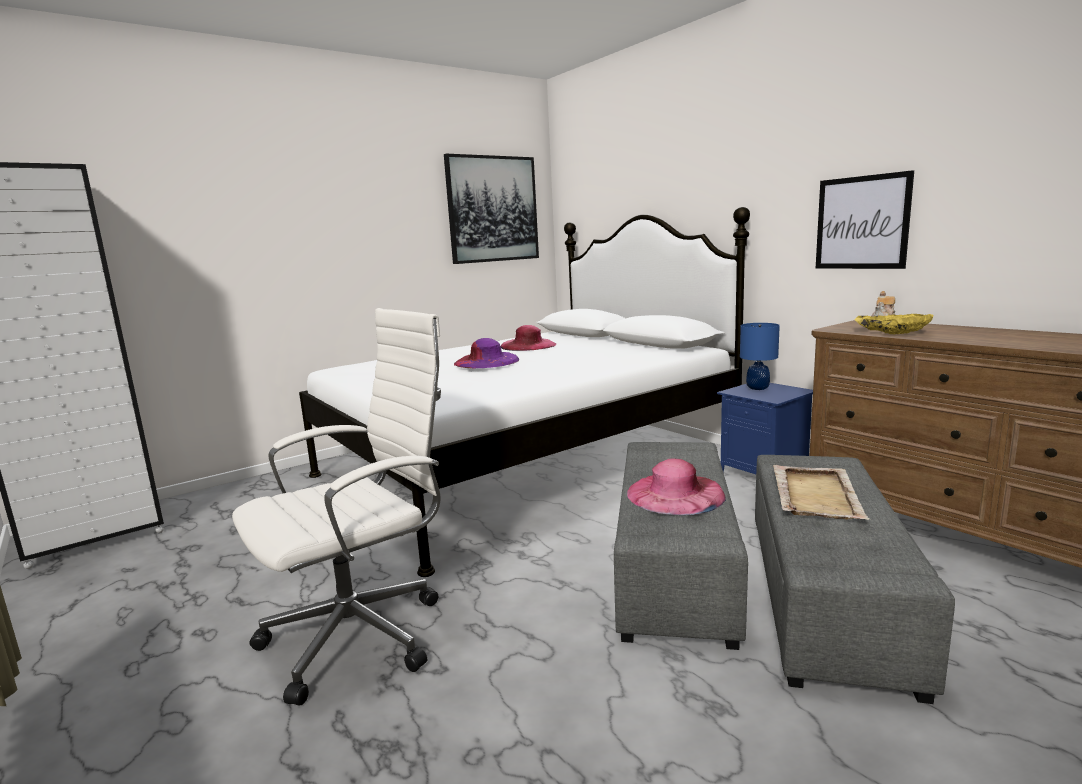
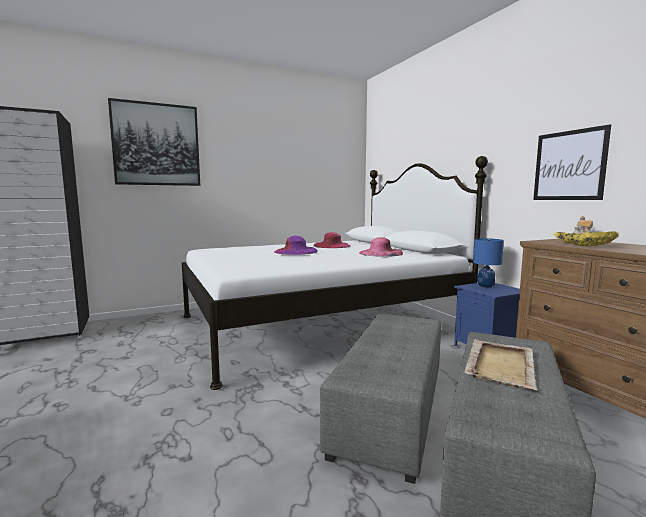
camera: 10 degrees right, 5 degrees down
(362, 633) = (152, 422): white office chair -> none
(492, 209) = (324, 159): picture -> picture (156, 145)
(675, 494) = (389, 351): pink hat -> pink hat (380, 253)

